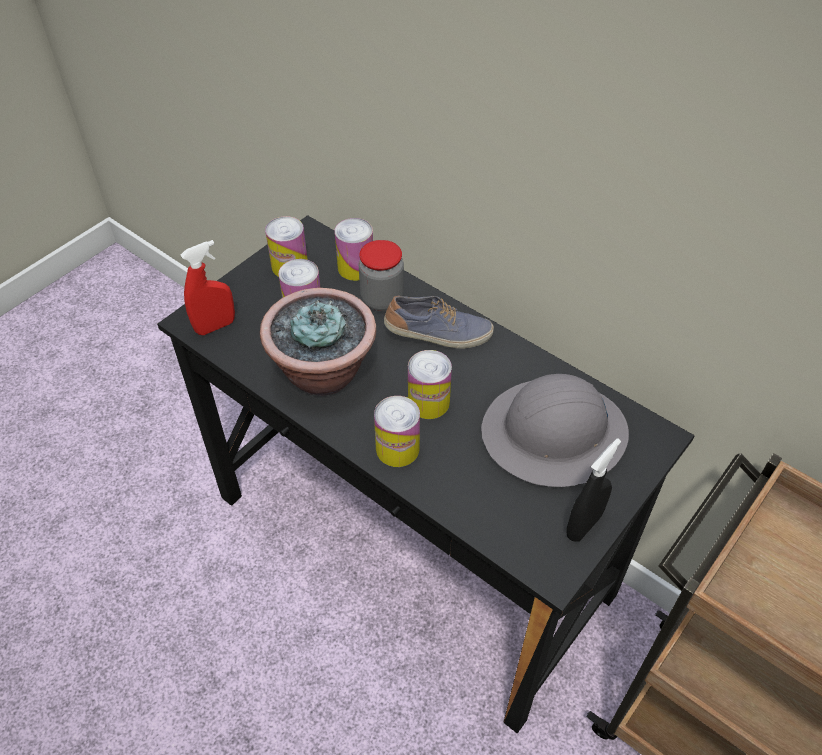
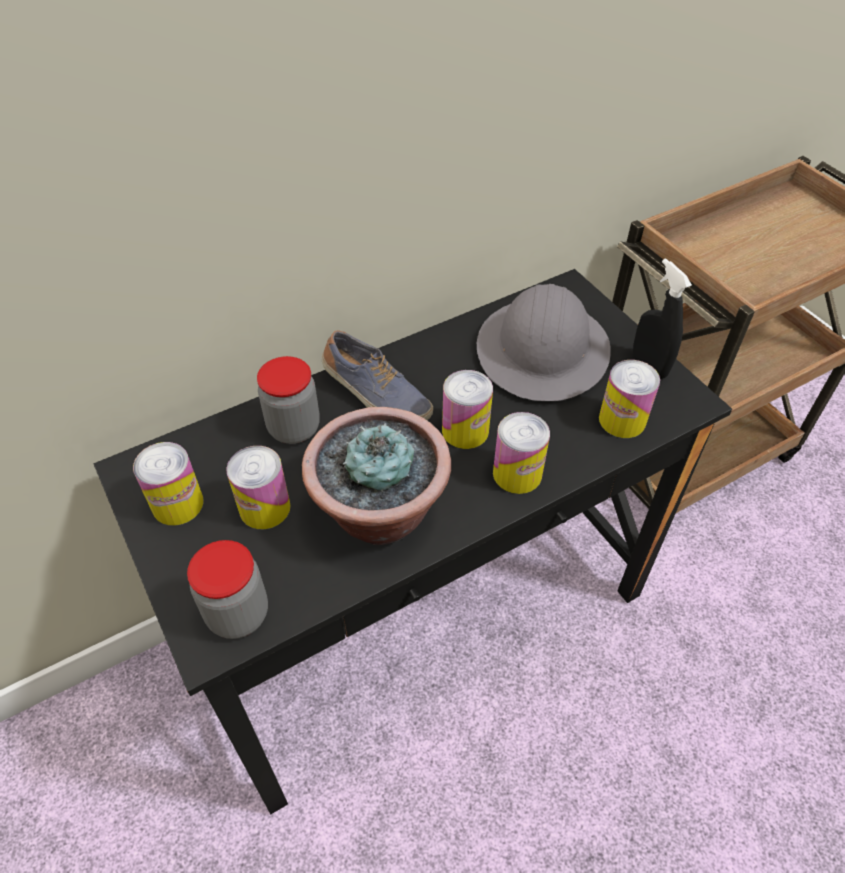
camera: 70 degrees left, 0 degrees up
(215, 326) = (238, 614): red spray bottle -> jar
(356, 268) = (226, 438): can -> can (622, 420)
(438, 335) = (376, 395): shoe -> shoe turned 105 degrees clockwise

